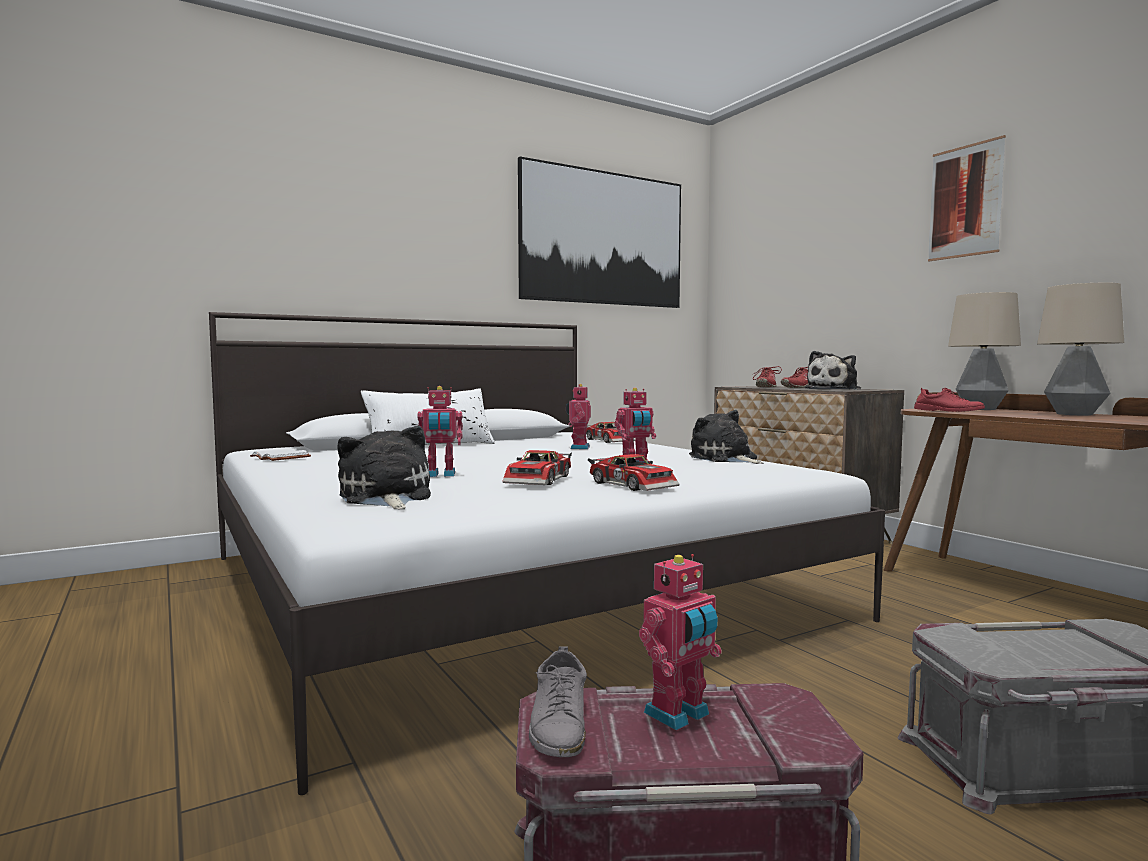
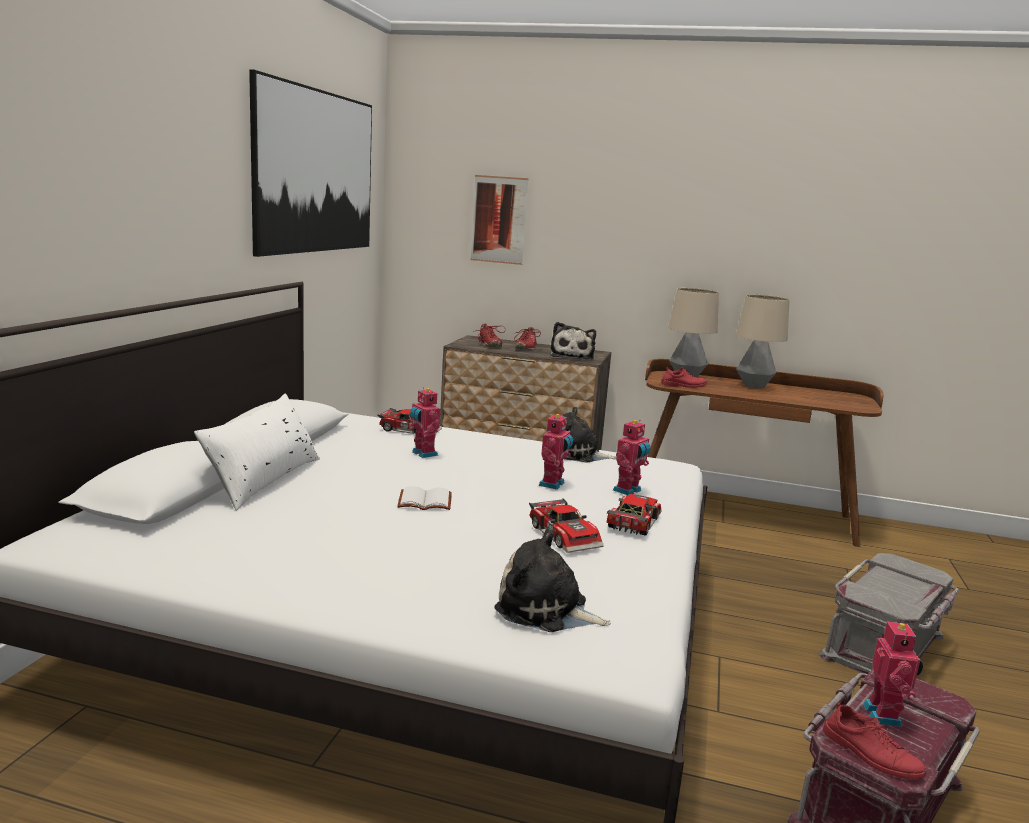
camera: 45 degrees left, 10 degrees up
(282, 458) = (172, 557): white book -> white book (426, 501)
(441, 475) = (481, 552): toy robot -> toy robot (628, 491)
(559, 723) = (871, 754): grey shoe -> red shoe
(634, 484) = (631, 522): toy car -> toy car turned 75 degrees counterclockwise
(965, 201) = (671, 203): picture -> picture (499, 220)

